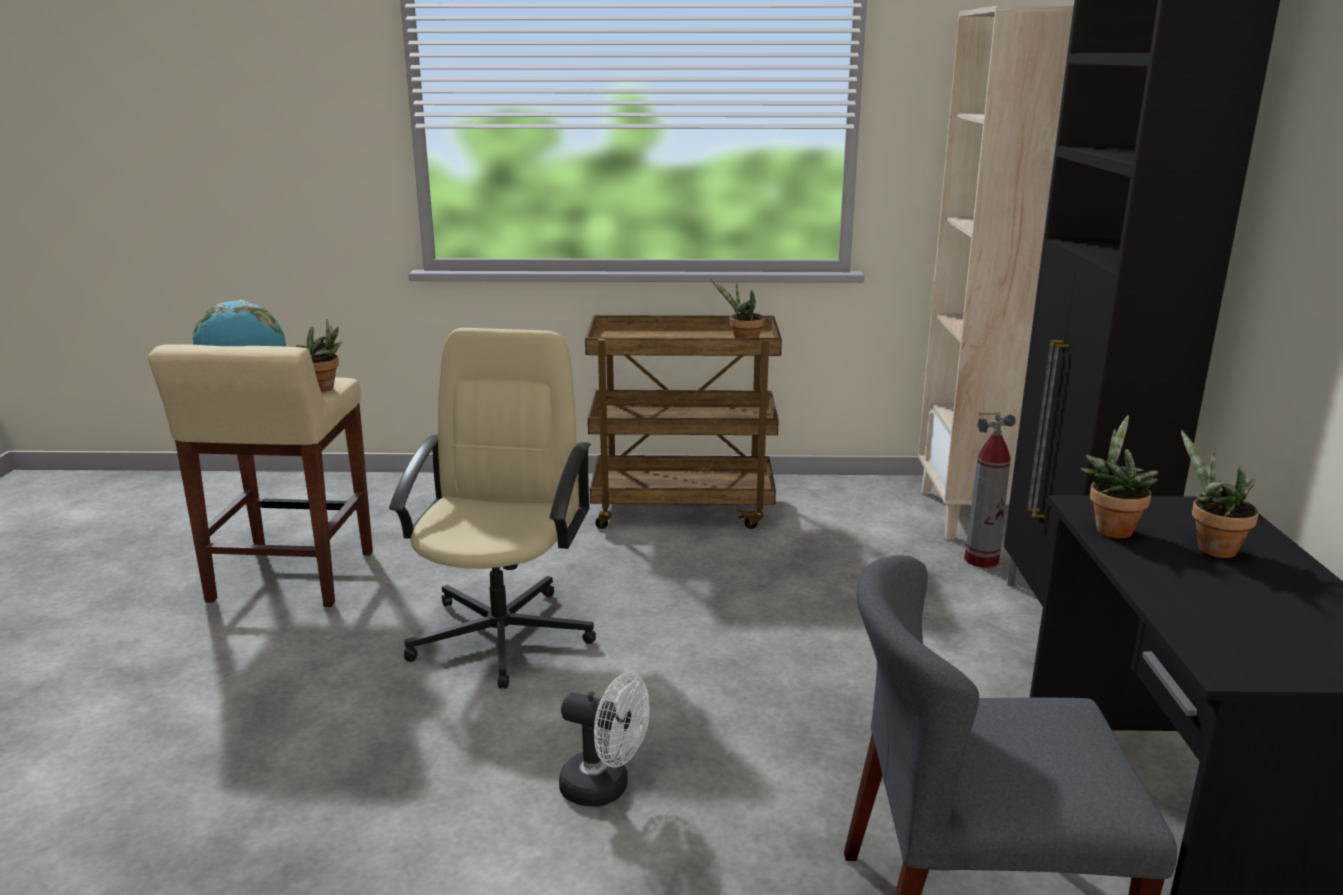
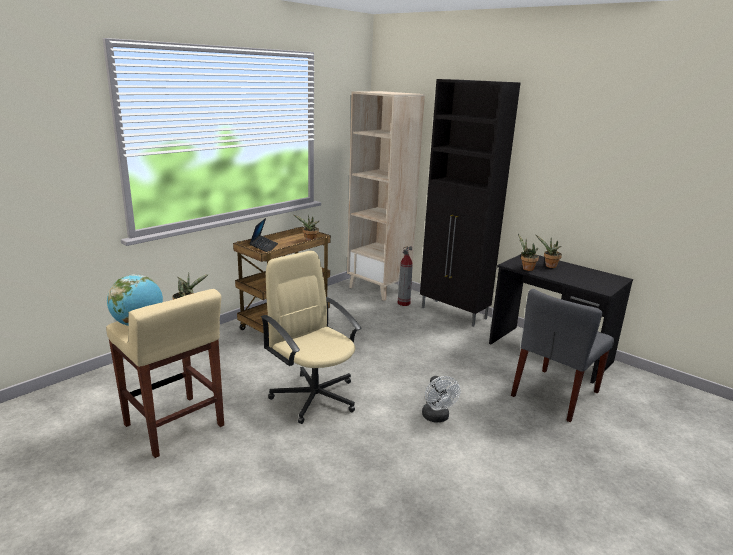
camera: 50 degrees left, 0 degrees up
(605, 788) = (437, 418): white fan -> white fan turned 105 degrees clockwise
(643, 336) = (264, 247): none -> laptop

